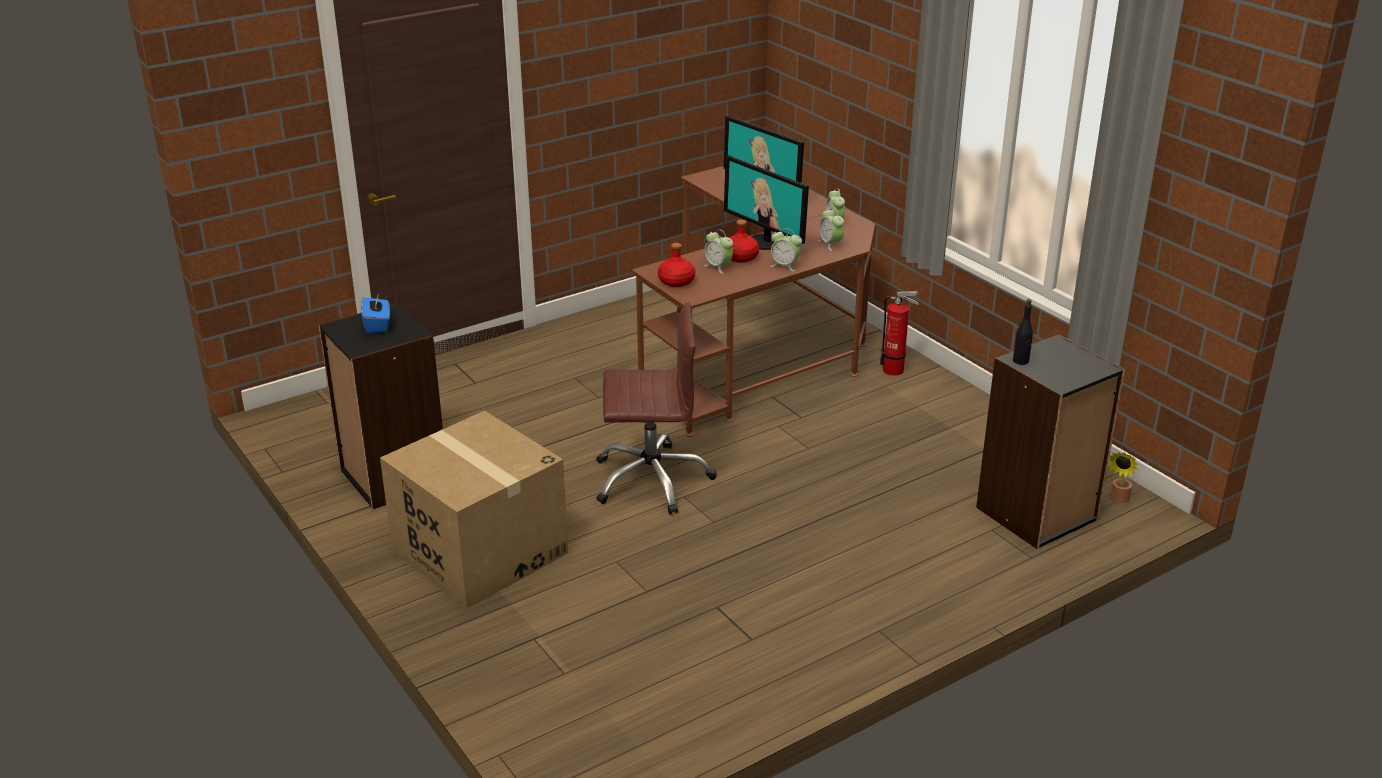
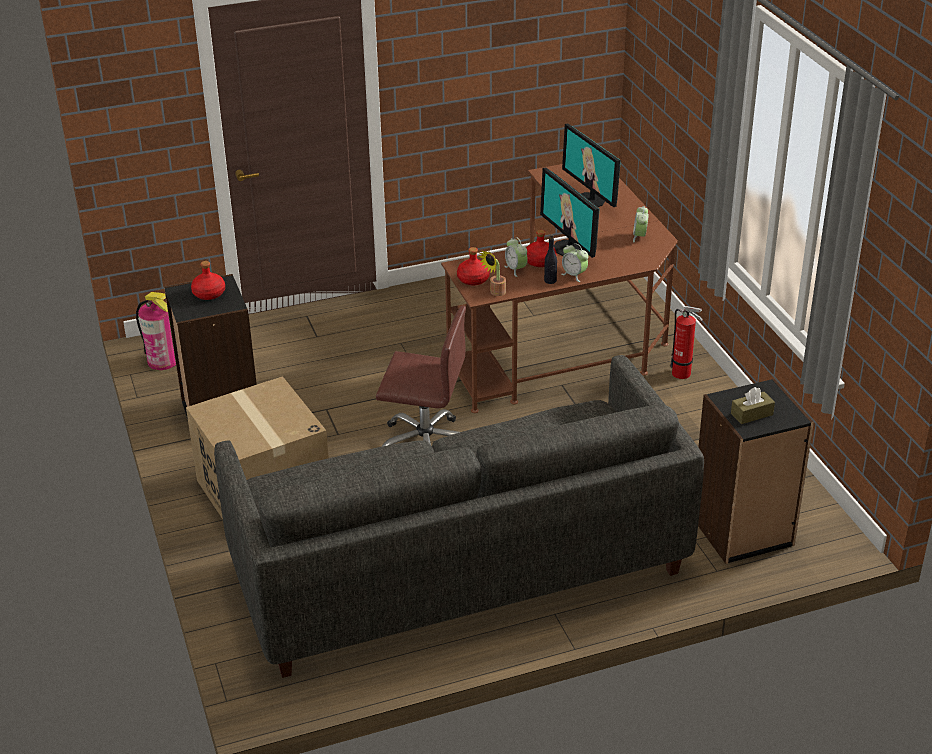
camera: 15 degrees right, 5 degrees up
(300, 429) = (163, 361): none -> fire extinguisher
(377, 325) = (208, 293): blue tissue box -> red bottle
(746, 598) = (458, 567): none -> grey sofa
(830, 244) = (625, 258): alarm clock -> none
(1021, 361) = (724, 401): black bottle -> black bottle (550, 281)
(1057, 370) = (751, 414): none -> brown tissue box
(1118, 499) = (823, 529): potted plant -> potted plant (495, 293)

